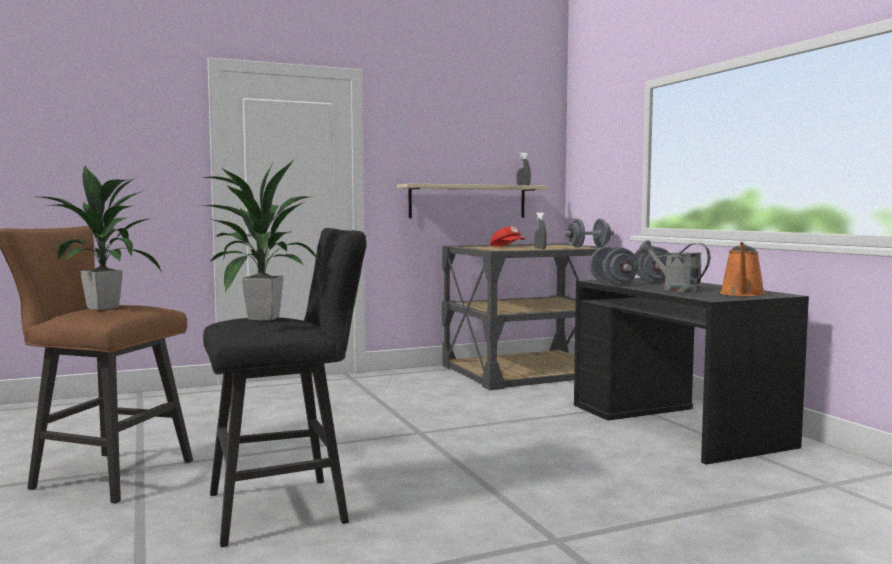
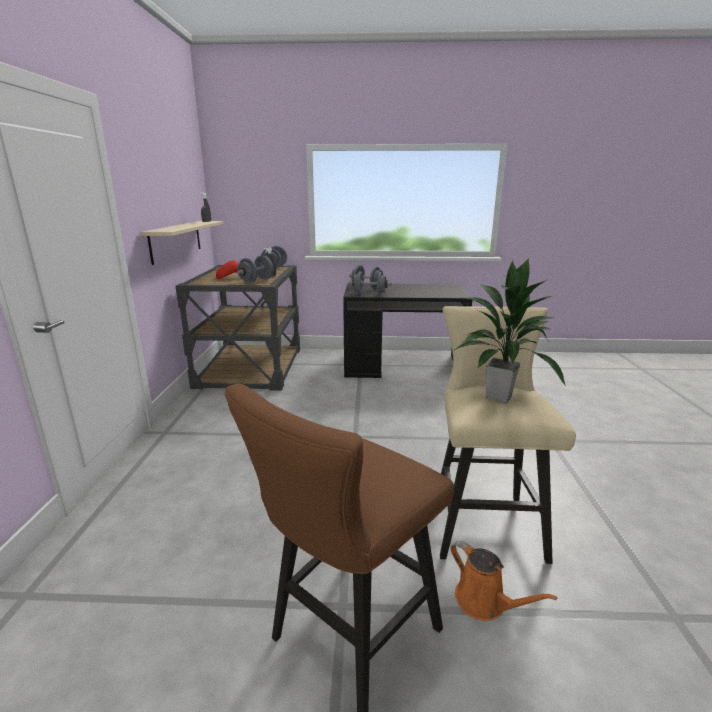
camera: 65 degrees left, 15 degrees up
(103, 308) = (374, 470): potted plant -> none
(288, 507) = (483, 520): black stool -> beige stool
(505, 249) = (256, 281): none -> grey dumbbell
(675, 289) = (415, 292): grey watering can -> none
(742, 294) = (447, 289): orange watering can -> orange watering can (484, 602)

